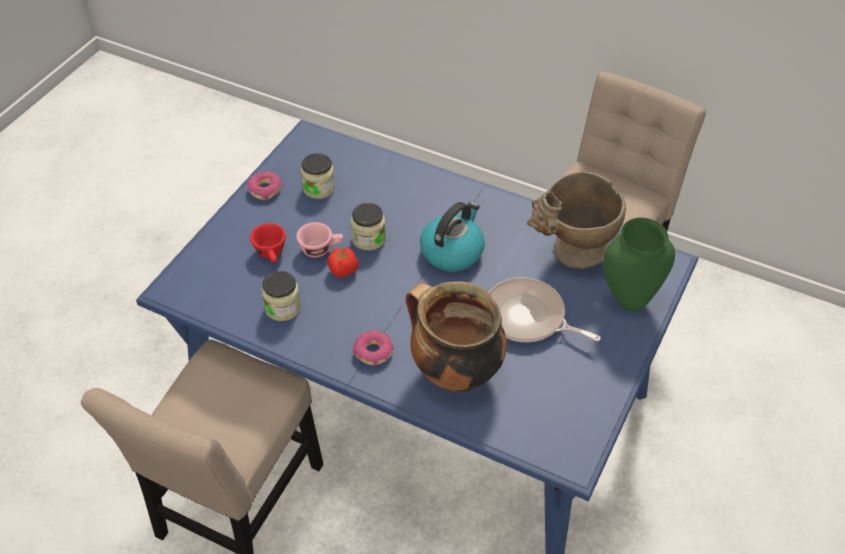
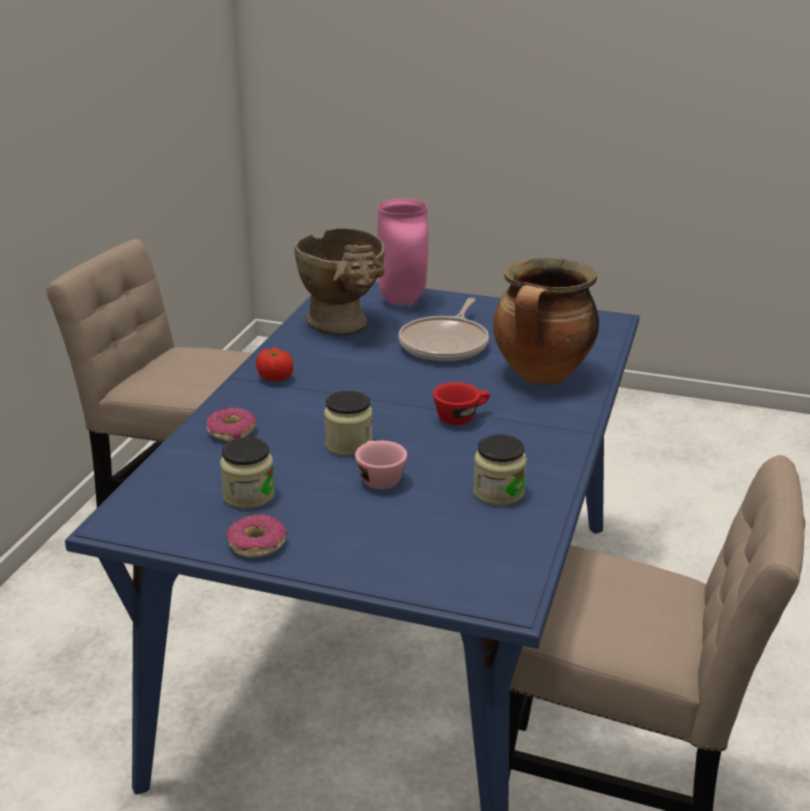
camera: 100 degrees left, 20 degrees down
(271, 254) = (400, 516): red cup -> red cup (461, 417)
(343, 270) = (413, 456): tomato -> tomato (275, 378)
(373, 352) = (539, 422): donut -> donut (232, 432)
(452, 251) = (357, 389): kettle -> none
(629, 302) = (403, 301): green vase -> pink vase

